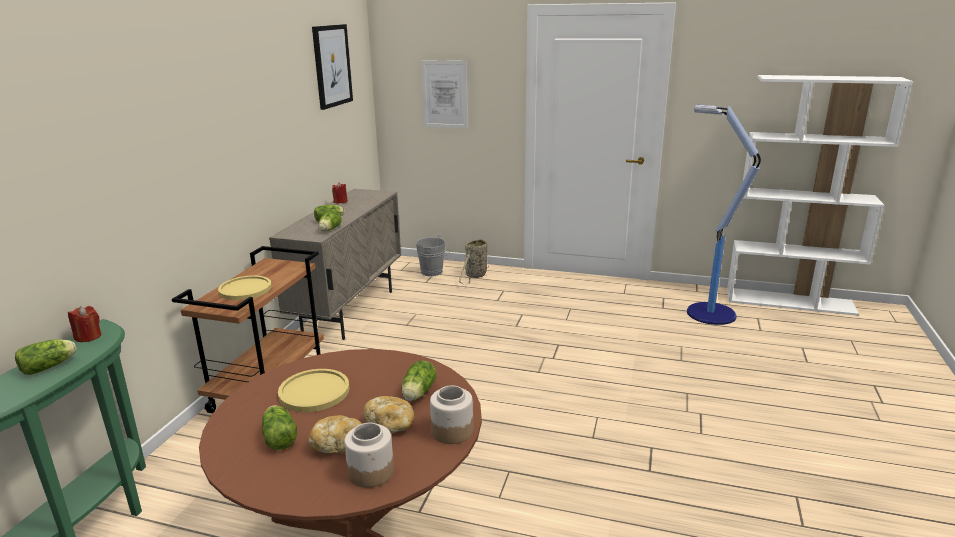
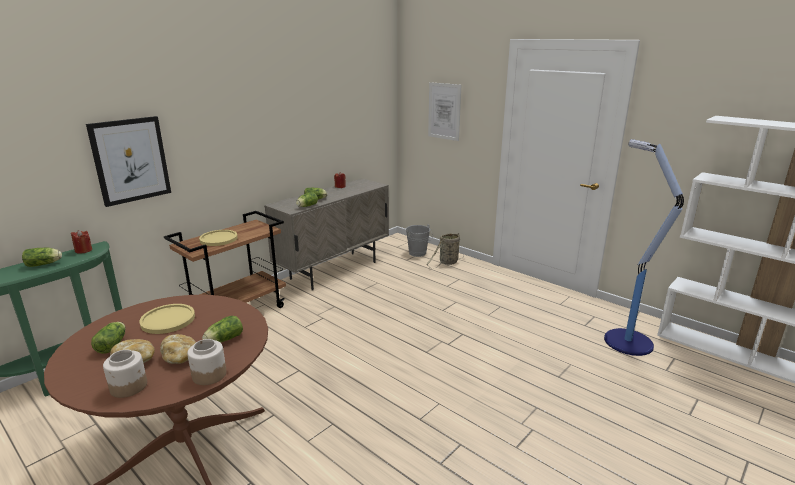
camera: 25 degrees right, 0 degrees up
(332, 66) = (349, 83): picture -> picture (130, 160)

